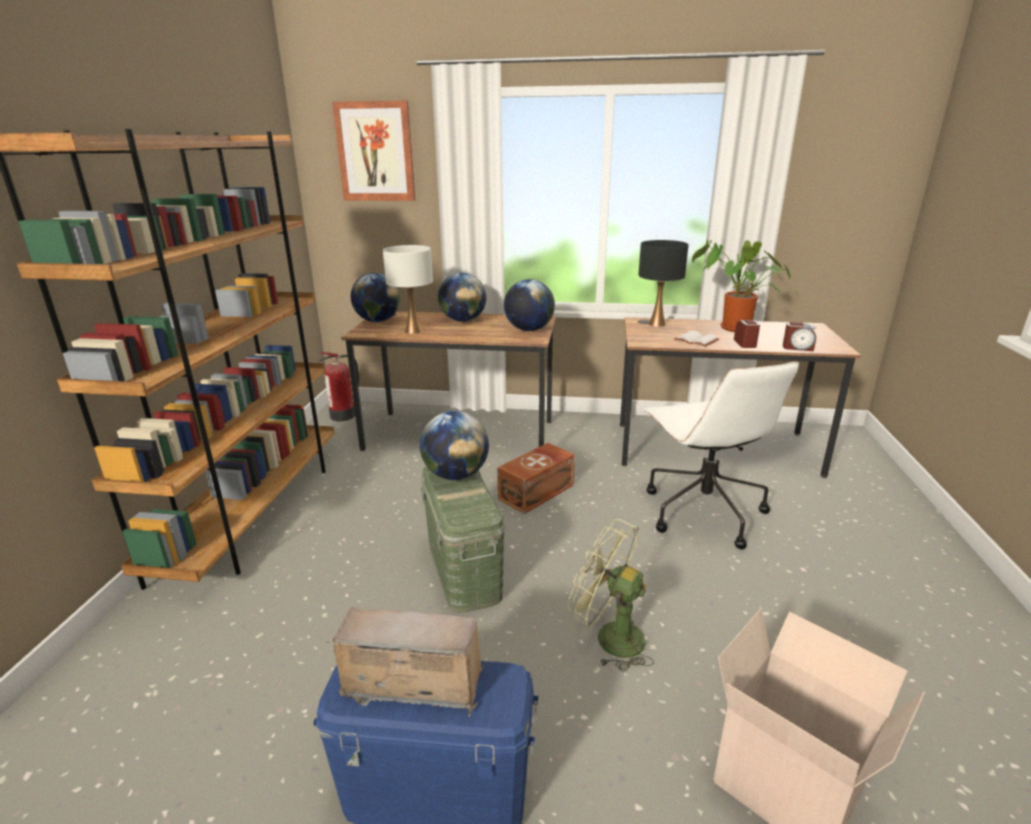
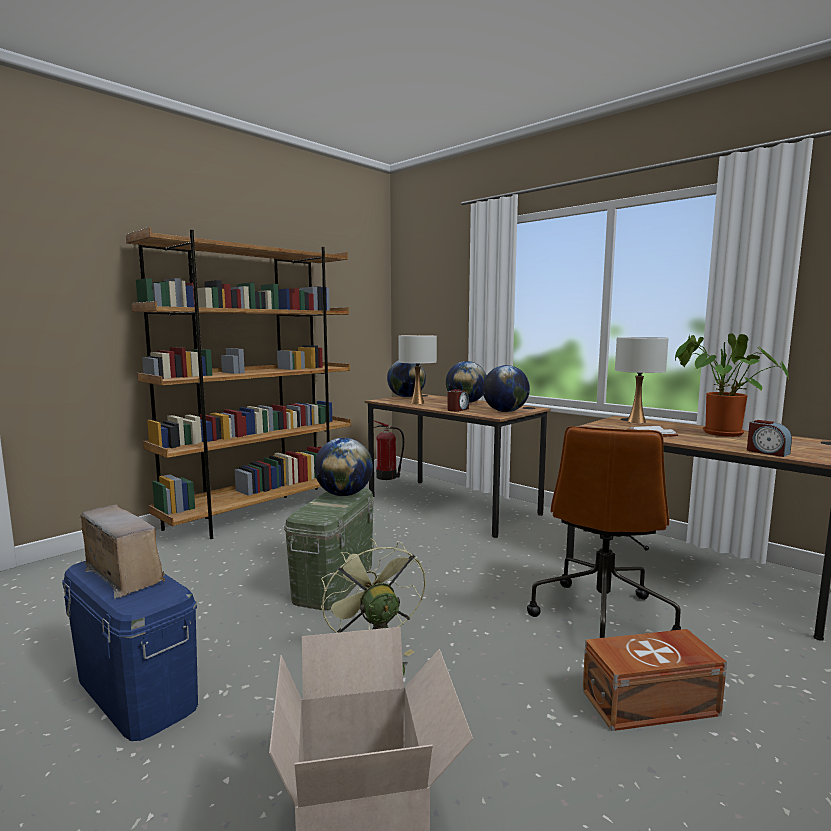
camera: 35 degrees right, 15 degrees down
(375, 152) = (436, 273): picture -> none
(538, 492) = (460, 555): brown storage box -> brown storage box (652, 703)
(657, 324) = (636, 421): black table lamp -> white table lamp
(702, 511) = (601, 616): white office chair -> brown office chair
(745, 343) = (704, 442): alarm clock -> alarm clock (457, 410)

